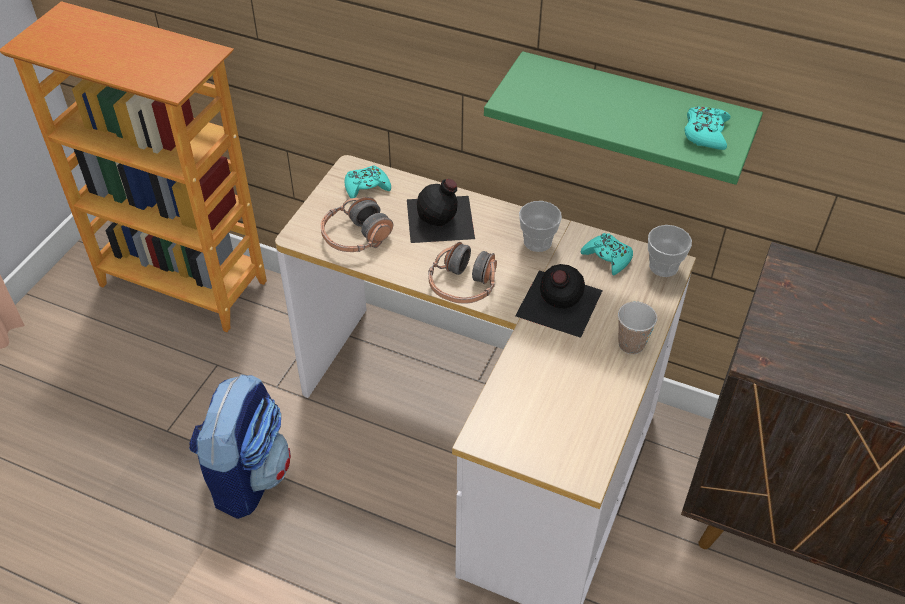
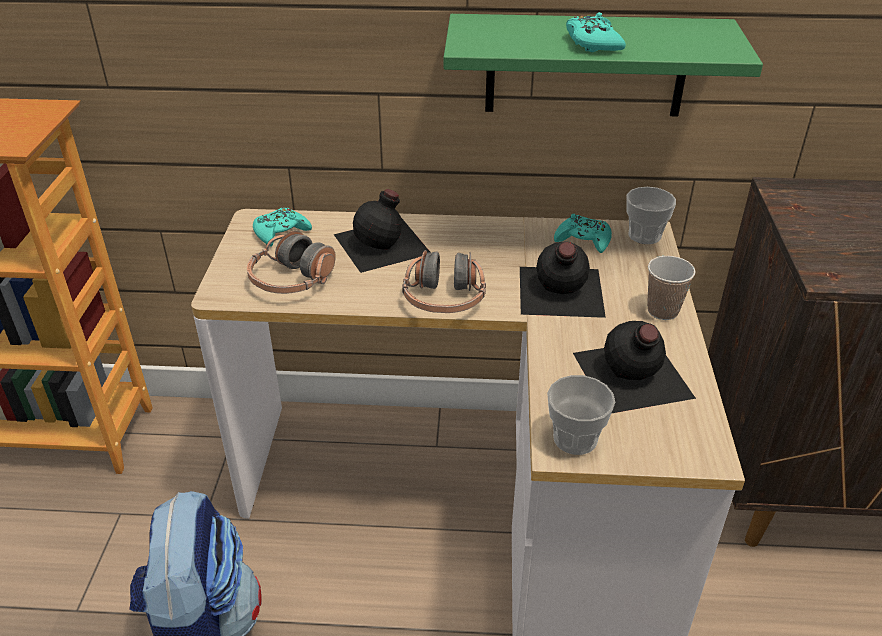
camera: 20 degrees left, 10 degrees down
(537, 242) = (501, 242): cup -> cup (575, 438)
(569, 395) = (631, 376): none -> black bottle
(705, 133) = (697, 40): turquoise game controller -> turquoise game controller (593, 43)

